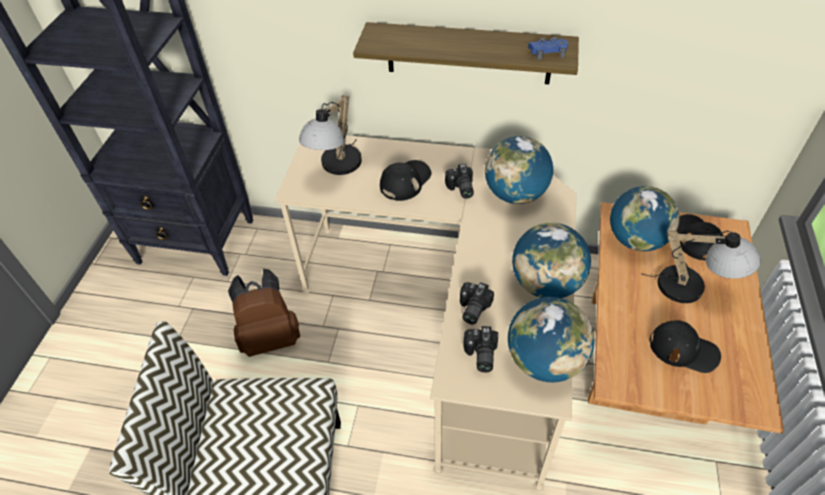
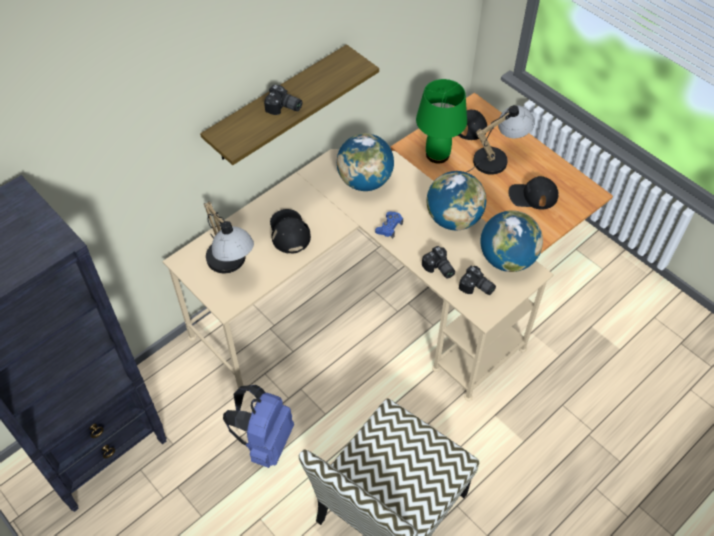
camera: 55 degrees left, 5 degrees up
(271, 337) = (265, 441): brown backpack -> blue backpack
(460, 189) = (329, 206): camera -> camera (284, 108)
(547, 52) = (347, 68): blue game controller -> blue game controller (389, 227)
(636, 240) = (438, 154): globe -> green table lamp
(683, 349) = (532, 196): black cap -> black cap turned 150 degrees counterclockwise

